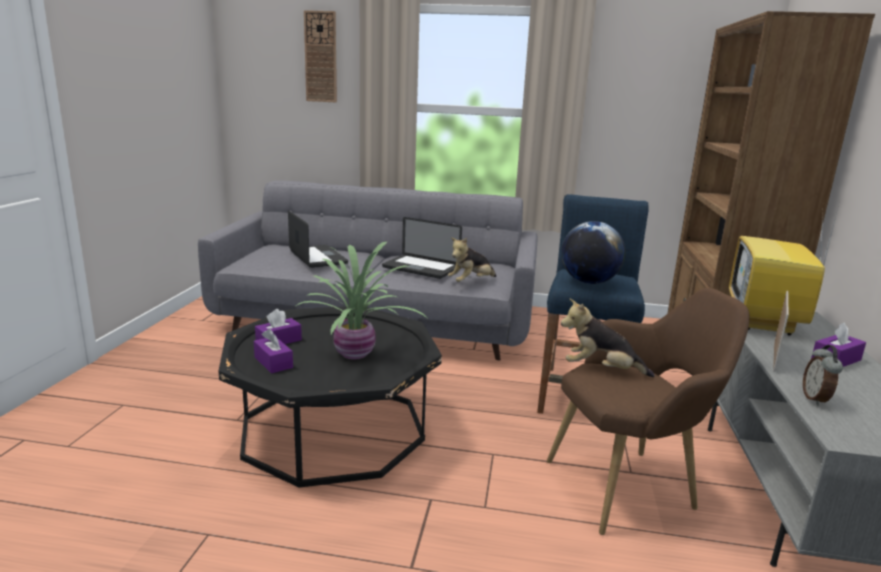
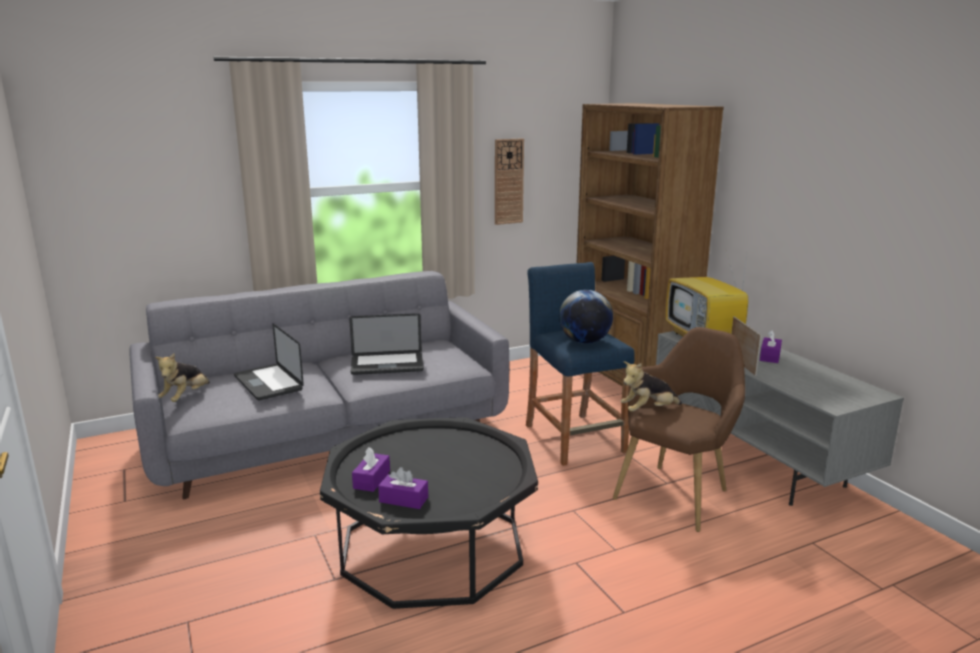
camera: 35 degrees left, 0 degrees up
(317, 257) = (268, 383): laptop -> laptop turned 150 degrees counterclockwise
(321, 57) = (178, 147): wall clock -> wall clock (508, 181)
(356, 354) = (457, 465): potted plant -> none
(471, 282) = (447, 366): plush toy -> plush toy (186, 397)
(816, 399) = (795, 387): alarm clock -> none

